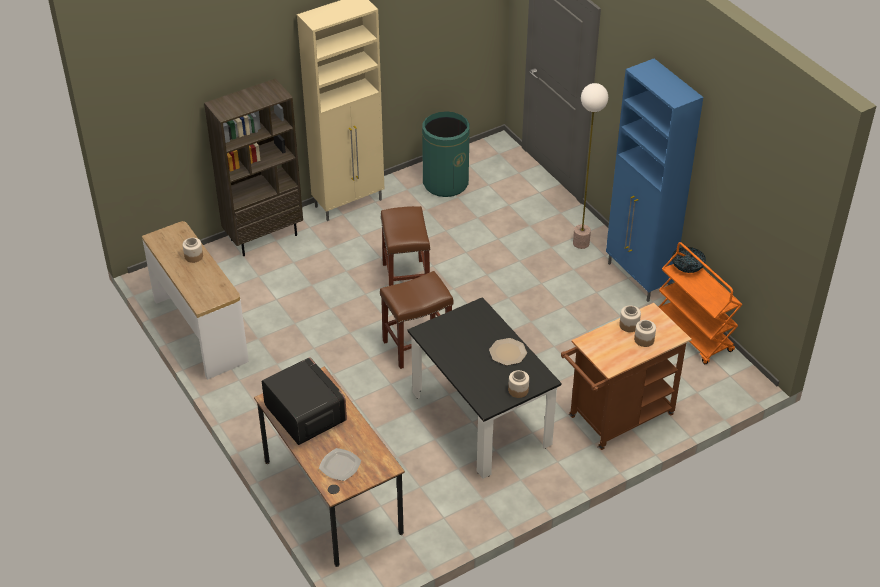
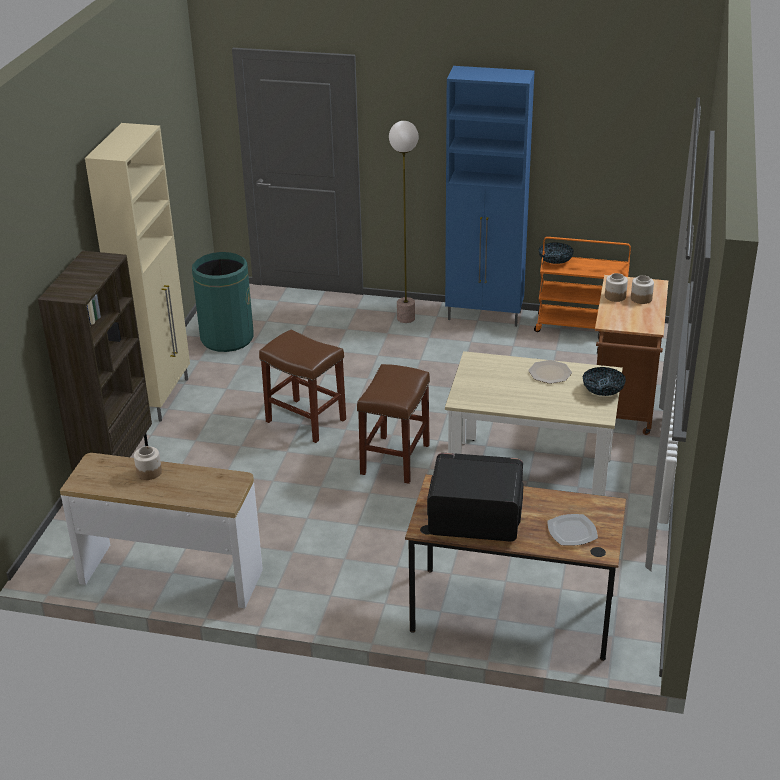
camera: 45 degrees left, 10 degrees down
(481, 418) = (530, 474): black dining table -> beige dining table
(518, 390) = (603, 391): jar -> bowl

